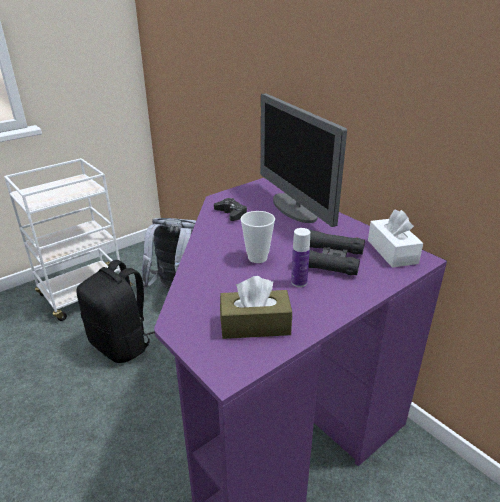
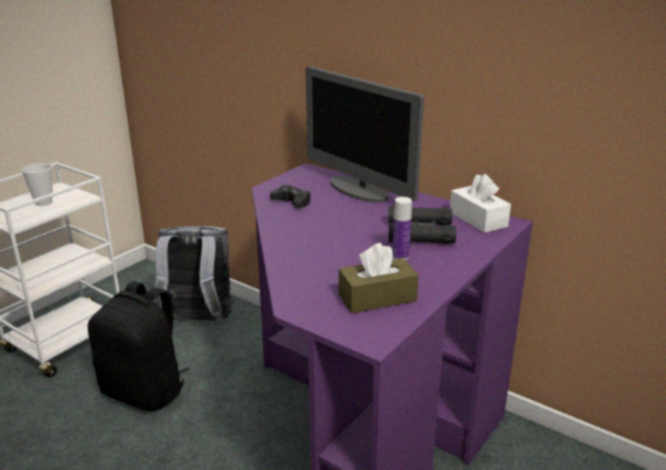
camera: 15 degrees left, 5 degrees down
(257, 258) = (345, 240): cup -> cup (44, 202)

